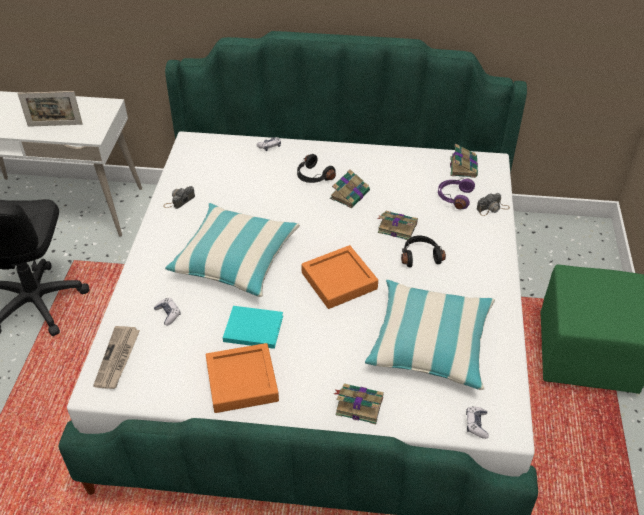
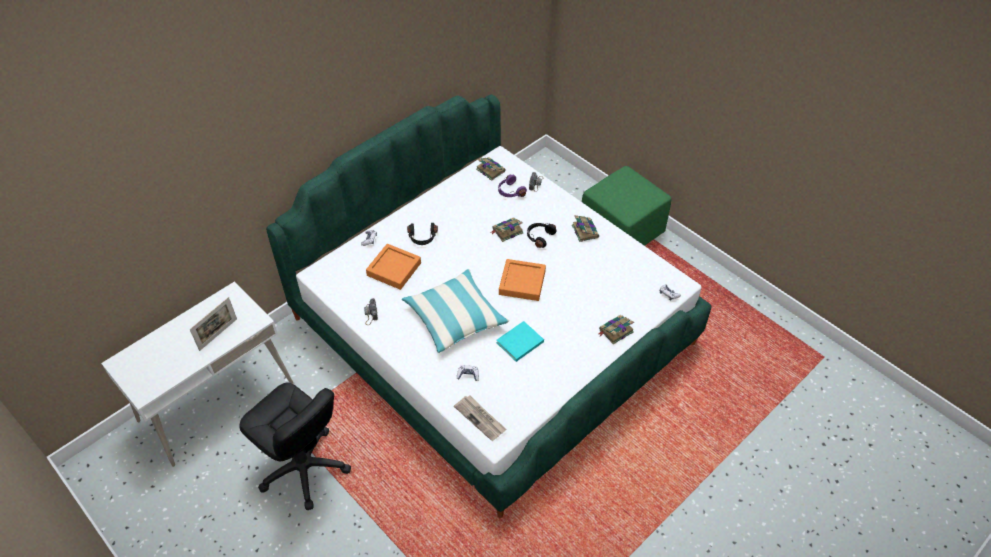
camera: 50 degrees left, 5 degrees up
(242, 382) = (554, 370): orange tray -> orange tray (394, 269)
(350, 194) = (457, 232): book -> book (584, 231)
(430, 343) = (603, 276): pillow -> none

